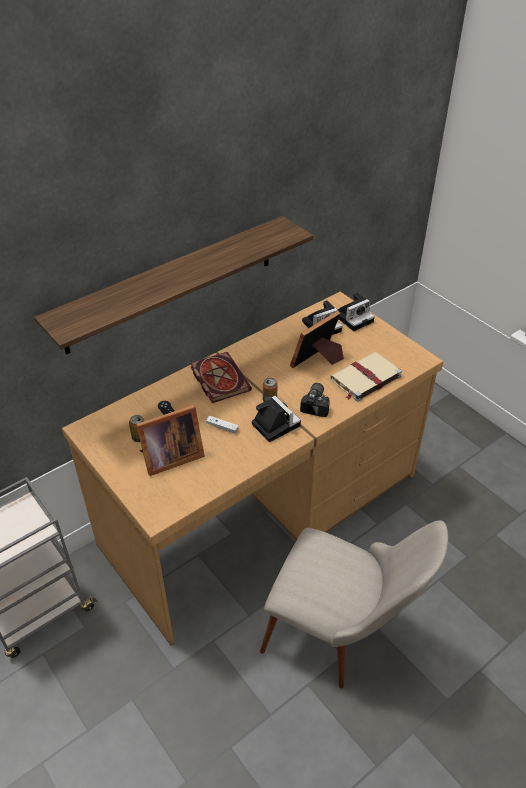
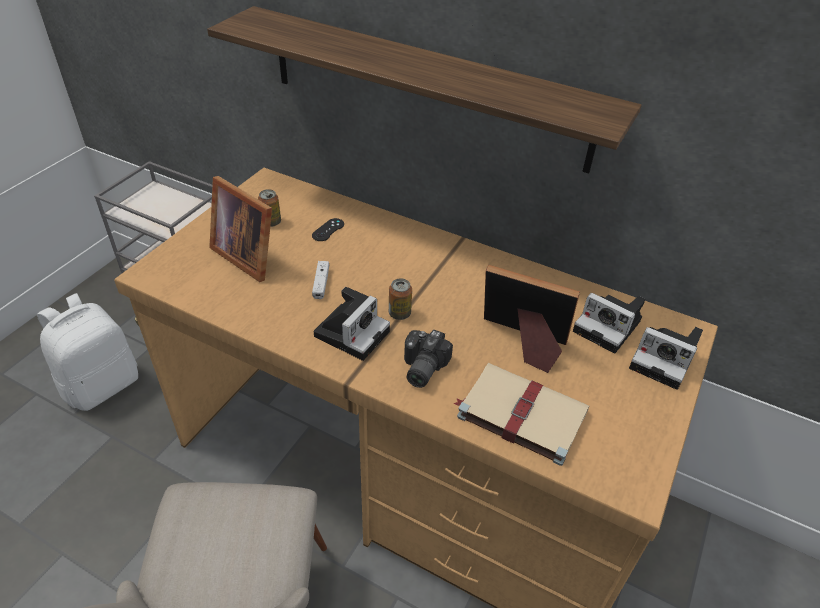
camera: 65 degrees right, 0 degrees up
(66, 700) = (102, 384): none -> white backpack
(218, 378) = (412, 253): book -> none
(317, 404) = (420, 368): camera -> camera turned 120 degrees clockwise

